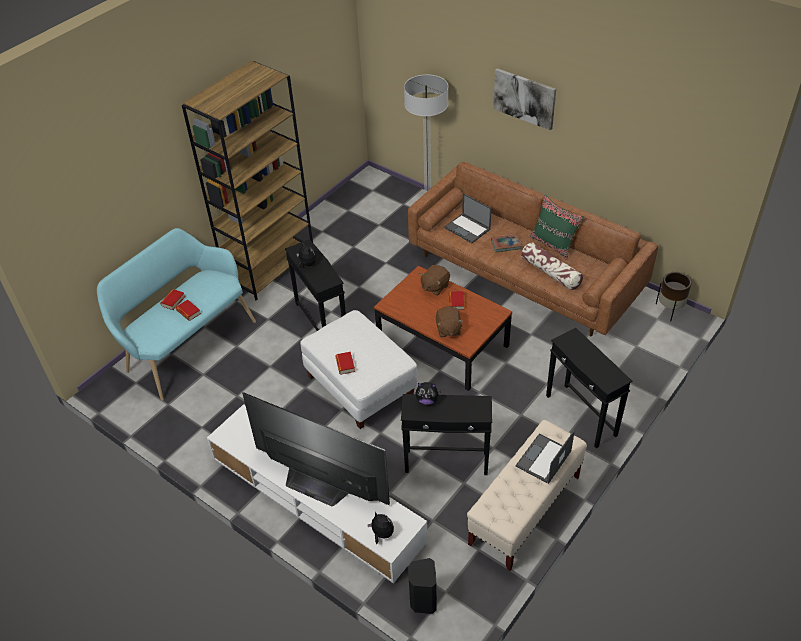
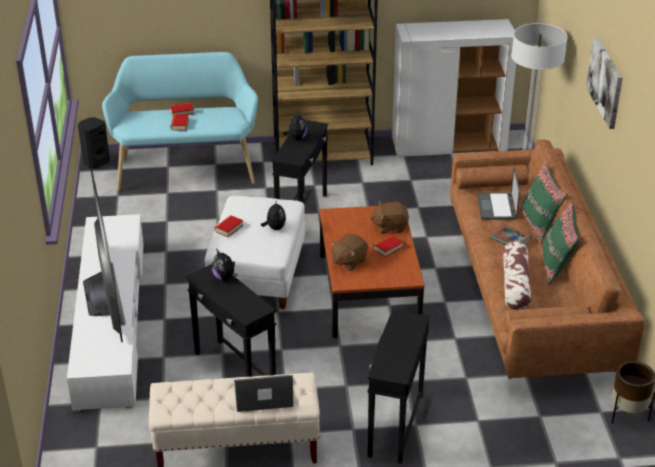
camera: 45 degrees right, 10 degrees down
(341, 206) = (449, 145): none -> white cabinet
(382, 534) = (89, 357): plush toy -> plush toy (275, 228)
(422, 600) = (74, 438): black speaker -> black speaker (95, 162)
(506, 224) = (539, 225): none -> green pillow

